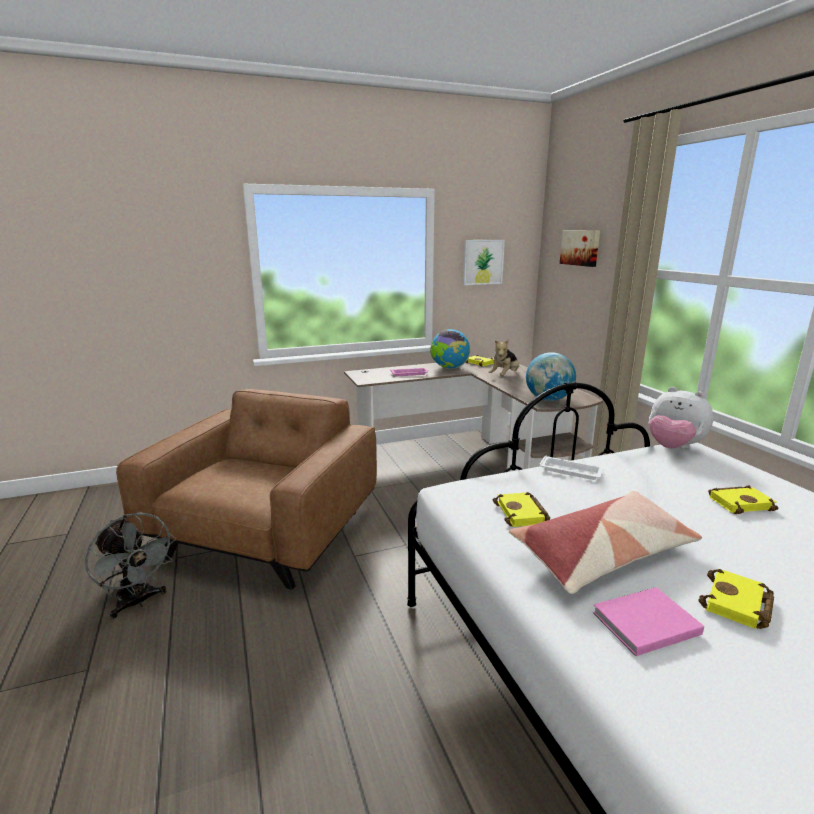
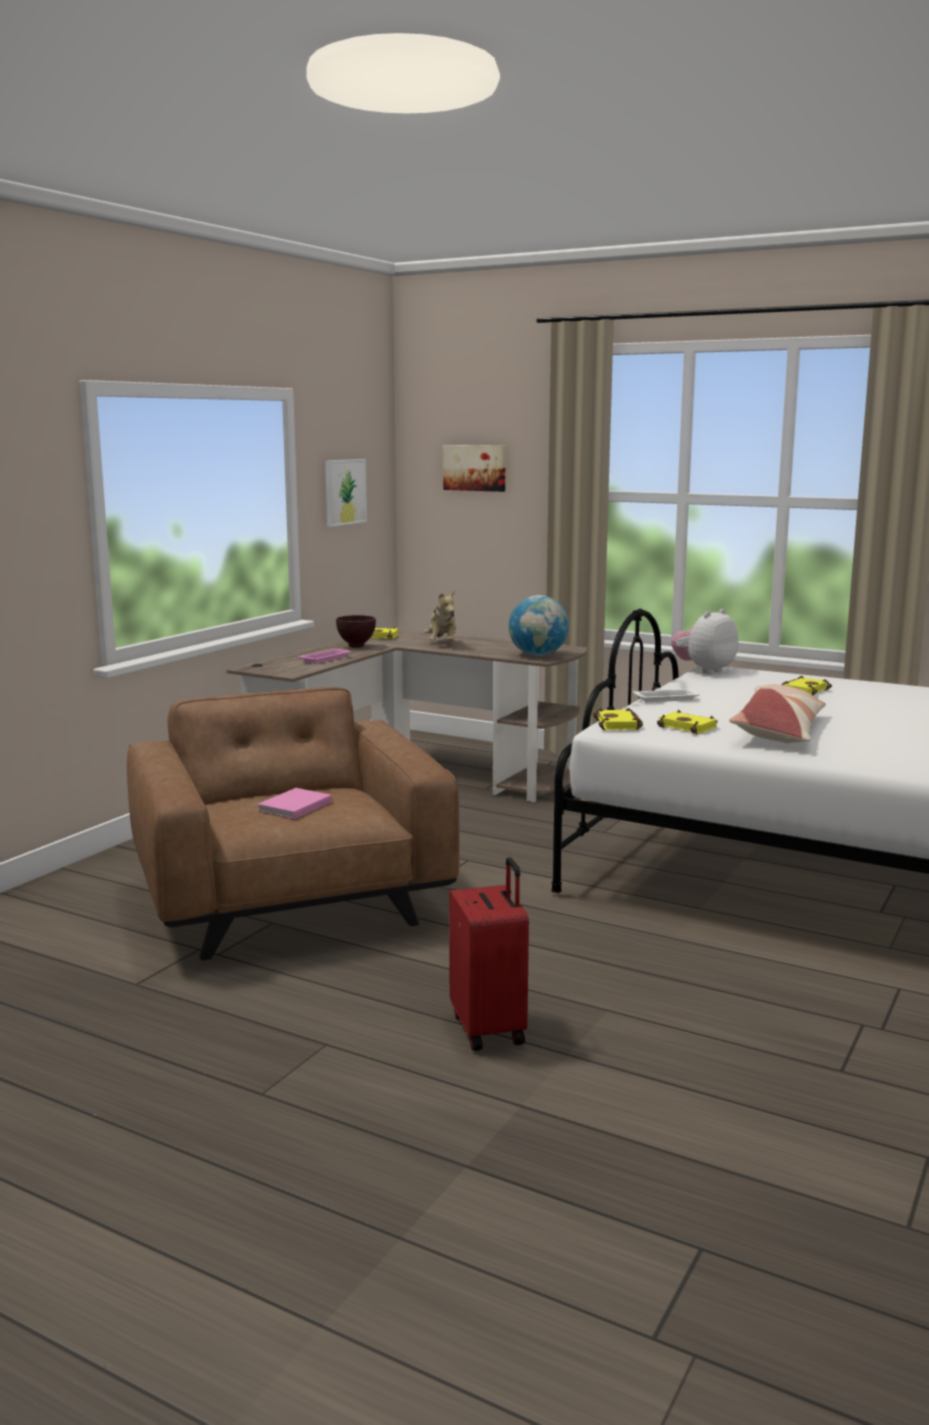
camera: 40 degrees left, 5 degrees down
(138, 602) = (261, 994): grey fan -> none
(168, 724) = (490, 1028): none -> red suitcase
(449, 368) = (357, 646): globe -> brown bowl
(643, 623) = (852, 748): pink book -> pink book (293, 807)
(673, 447) = (704, 670): plush toy -> plush toy turned 135 degrees clockwise
(738, 605) = (880, 730): yellow book -> yellow book (619, 725)

